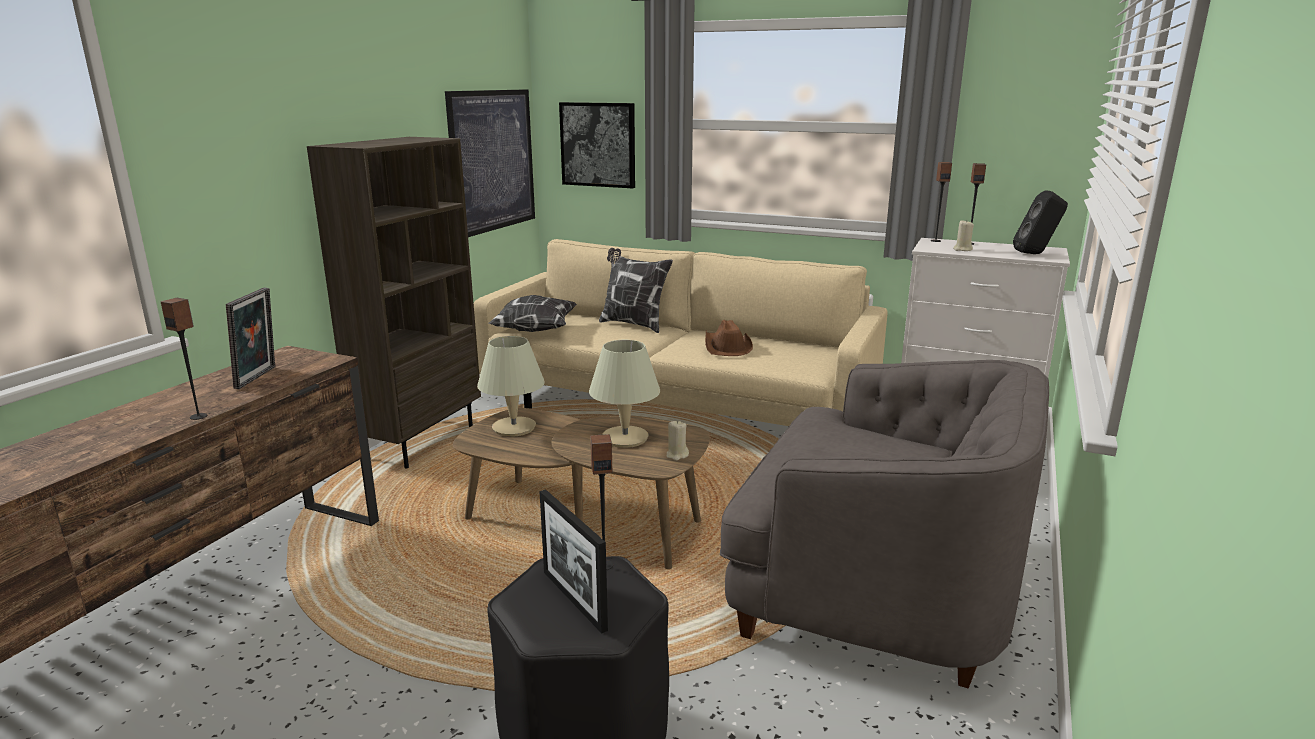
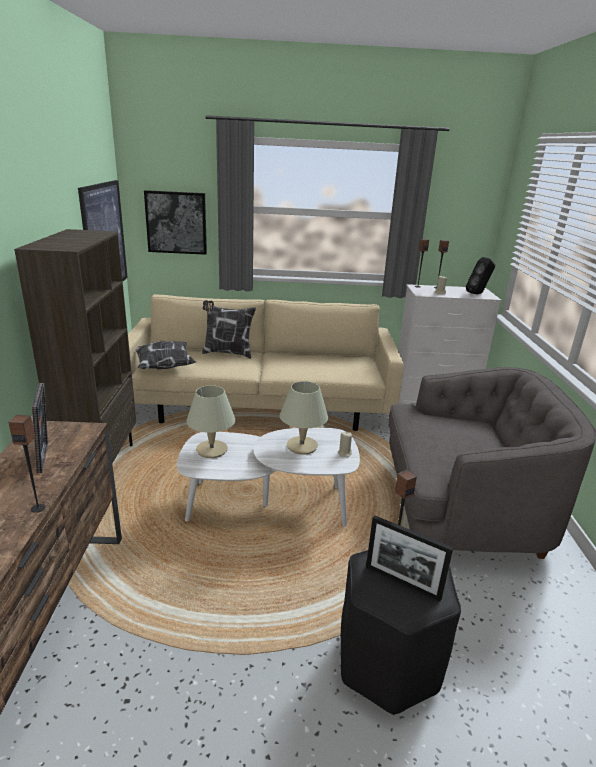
camera: 25 degrees left, 5 degrees up
(584, 522) = (268, 504): brown coffee table -> white coffee table
(726, 347) = (304, 364): brown hat -> none

